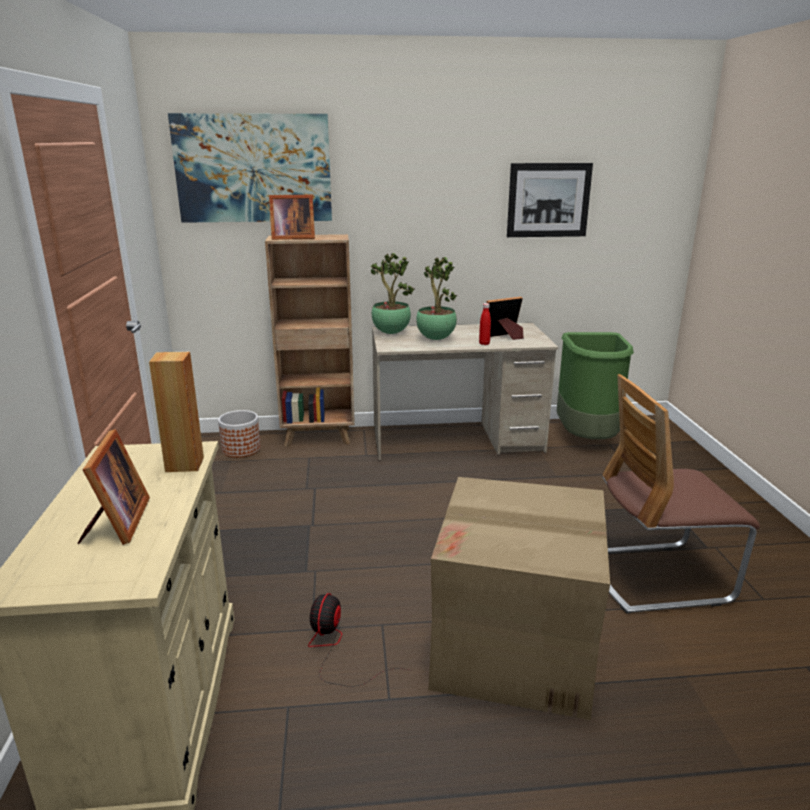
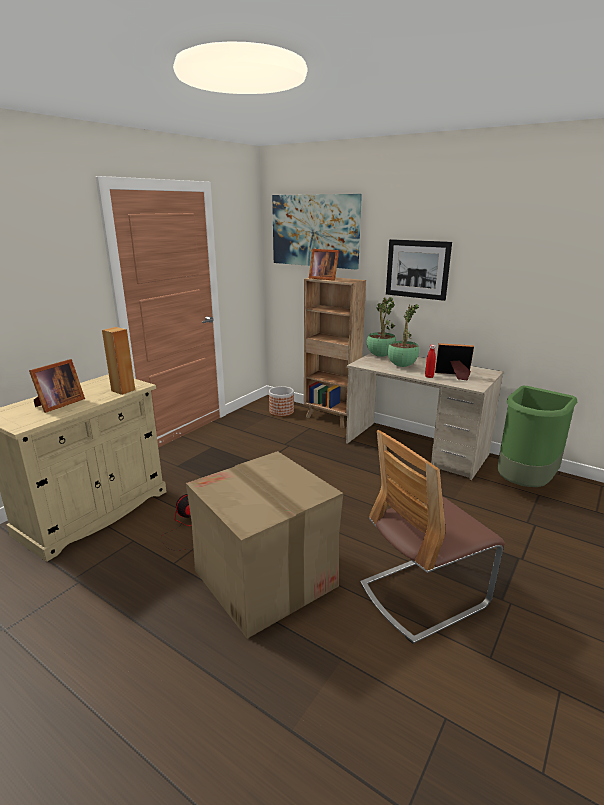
camera: 40 degrees right, 0 degrees up
(548, 200) = (528, 267): picture -> picture (417, 269)
(657, 577) = (423, 595): chair -> chair turned 60 degrees counterclockwise

